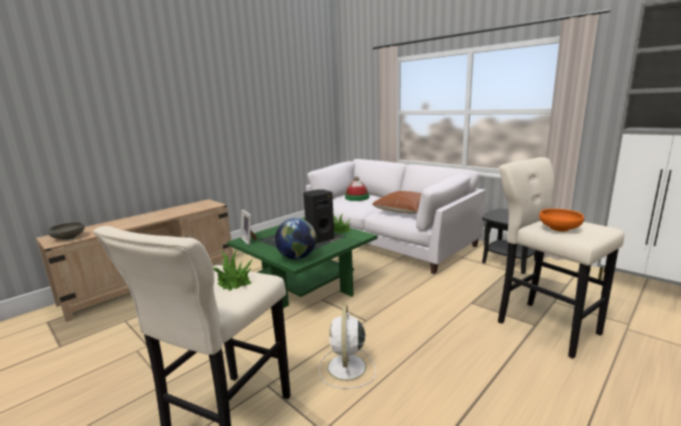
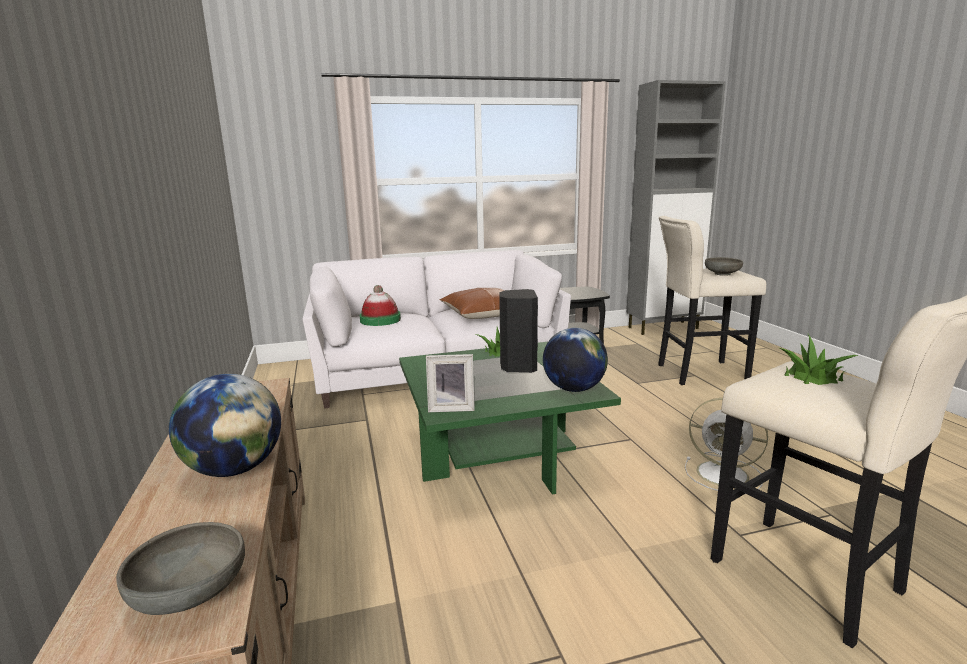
camera: 60 degrees left, 0 degrees up
(140, 221) = (234, 469): none -> globe
(559, 229) = (722, 274): orange bowl -> grey bowl

